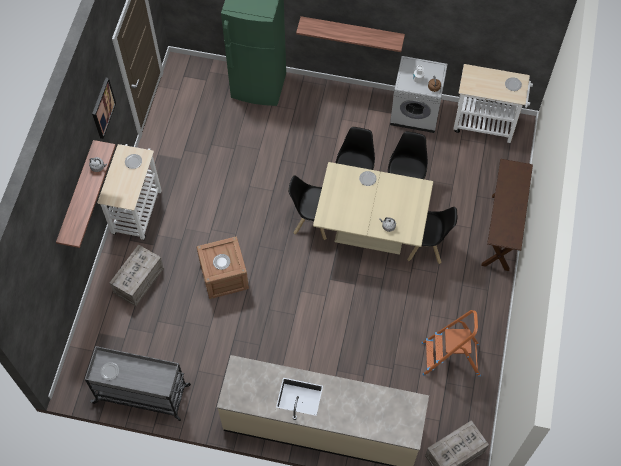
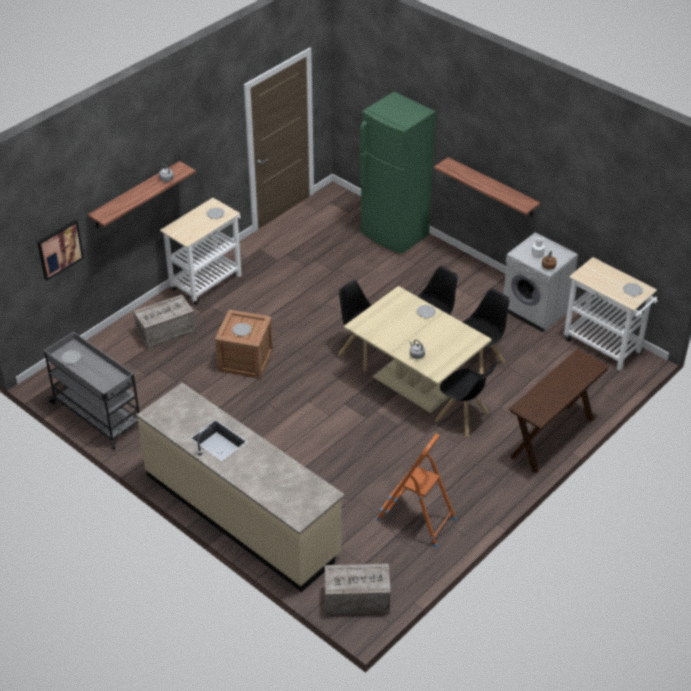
camera: 30 degrees right, 20 degrees down
(102, 108) = (205, 141): picture -> picture (59, 249)

